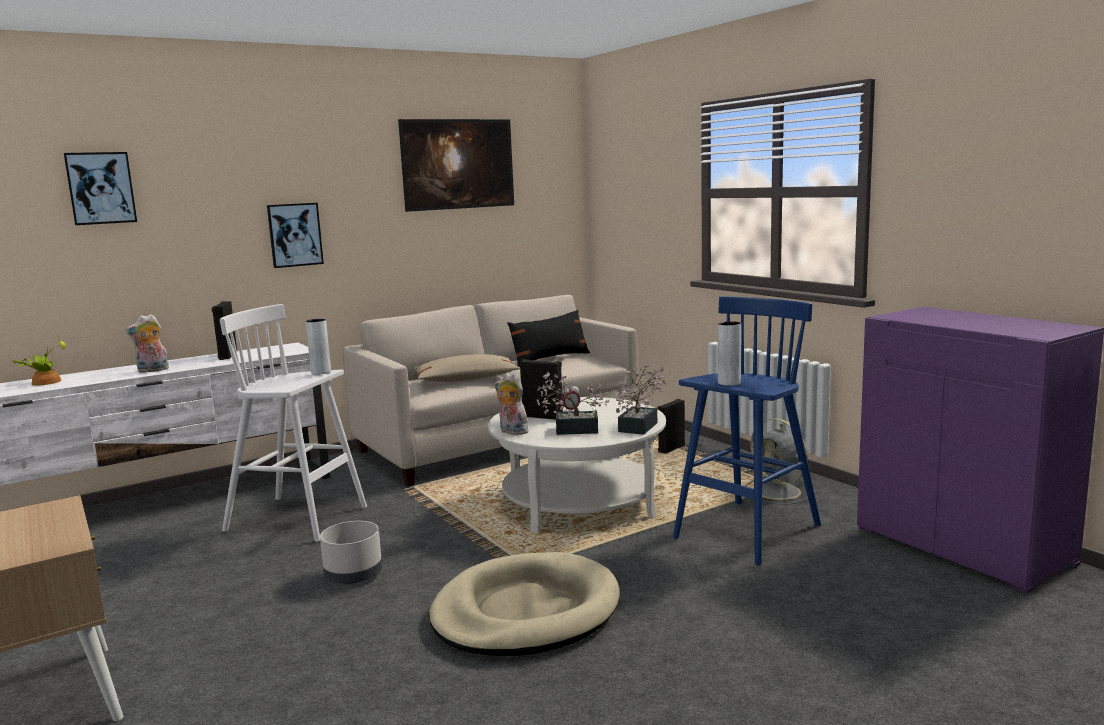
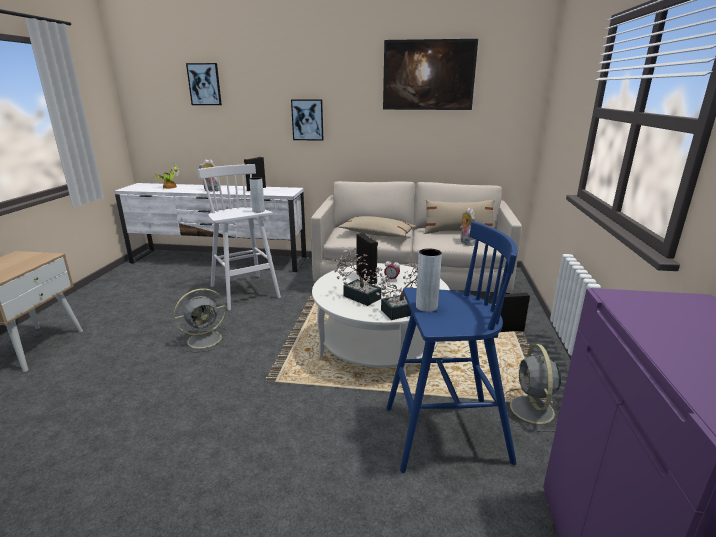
camera: 40 degrees right, 10 degrees up
(353, 574) = (206, 339): grey planter -> grey fan
(511, 432) = (326, 283): plush toy -> plush toy (465, 243)
(525, 612) = (221, 414): beige dog bed -> none
(550, 359) = (458, 232): black pillow -> beige pillow

